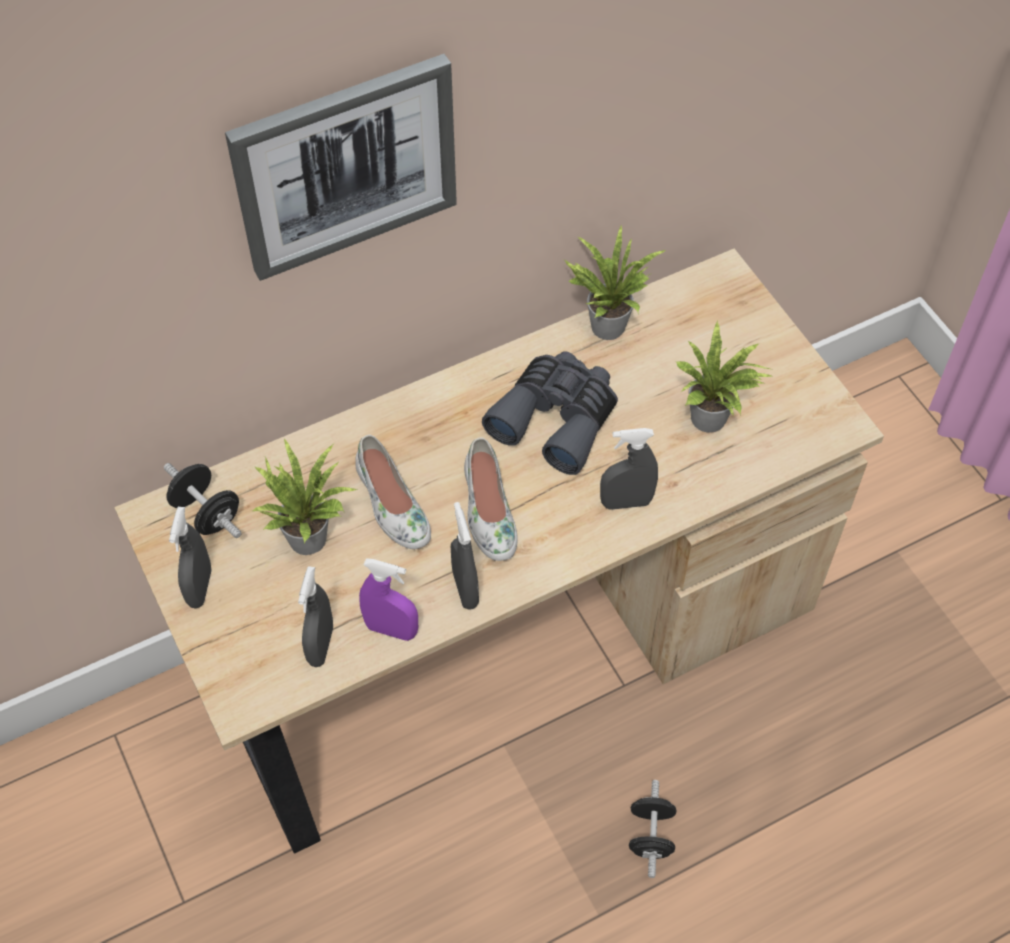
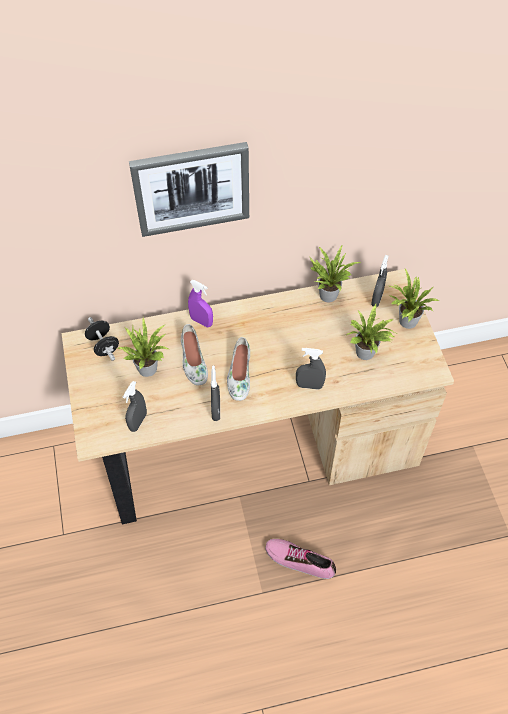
camera: 15 degrees right, 0 degrees up
(200, 588) = (89, 381): grey spray bottle -> grey spray bottle (377, 299)
(391, 629) = (174, 422): purple spray bottle -> purple spray bottle (201, 321)
(557, 418) = (288, 336): grey binoculars -> none
(650, 835) = (300, 560): black dumbbell -> shoe
(764, 346) = (405, 322): none -> potted plant

